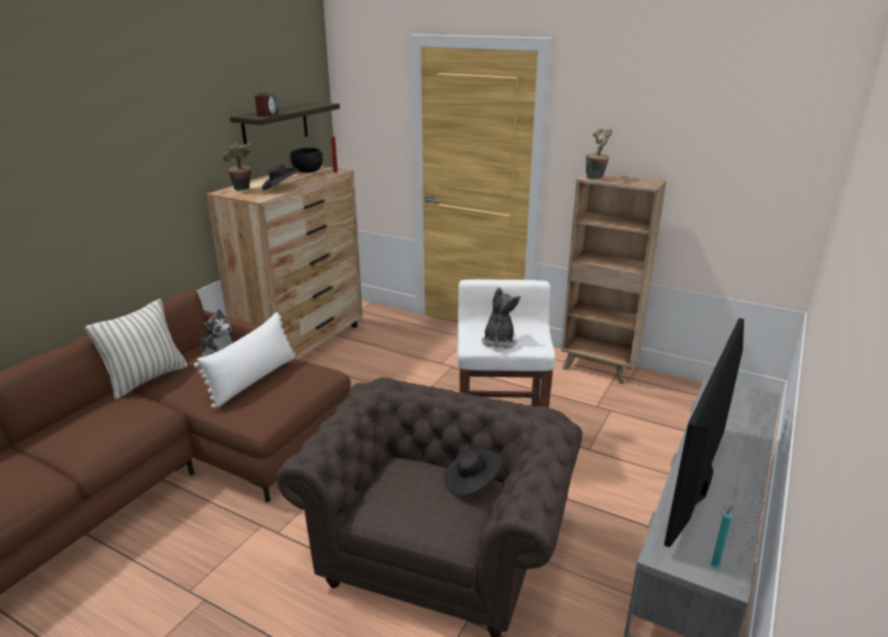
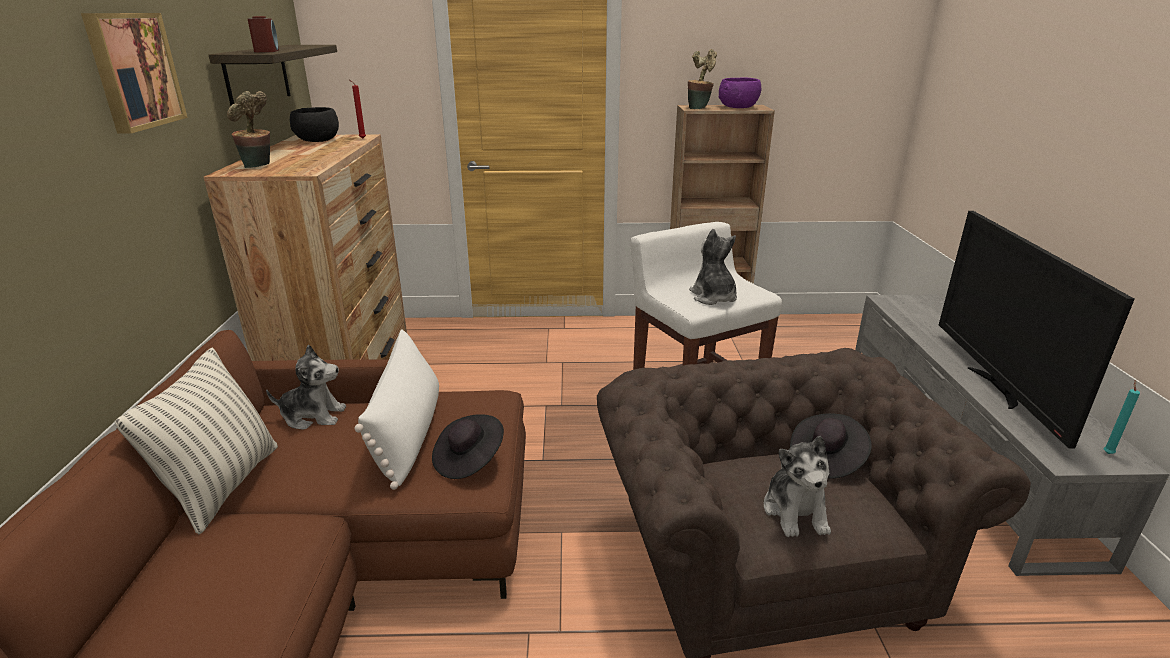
camera: 30 degrees left, 0 degrees up
(164, 133) = (133, 71): none -> picture
(280, 188) = (315, 159): black hat -> black hat (468, 460)
(405, 505) = (795, 511): none -> plush toy
(631, 182) = (738, 107): none -> purple bowl

